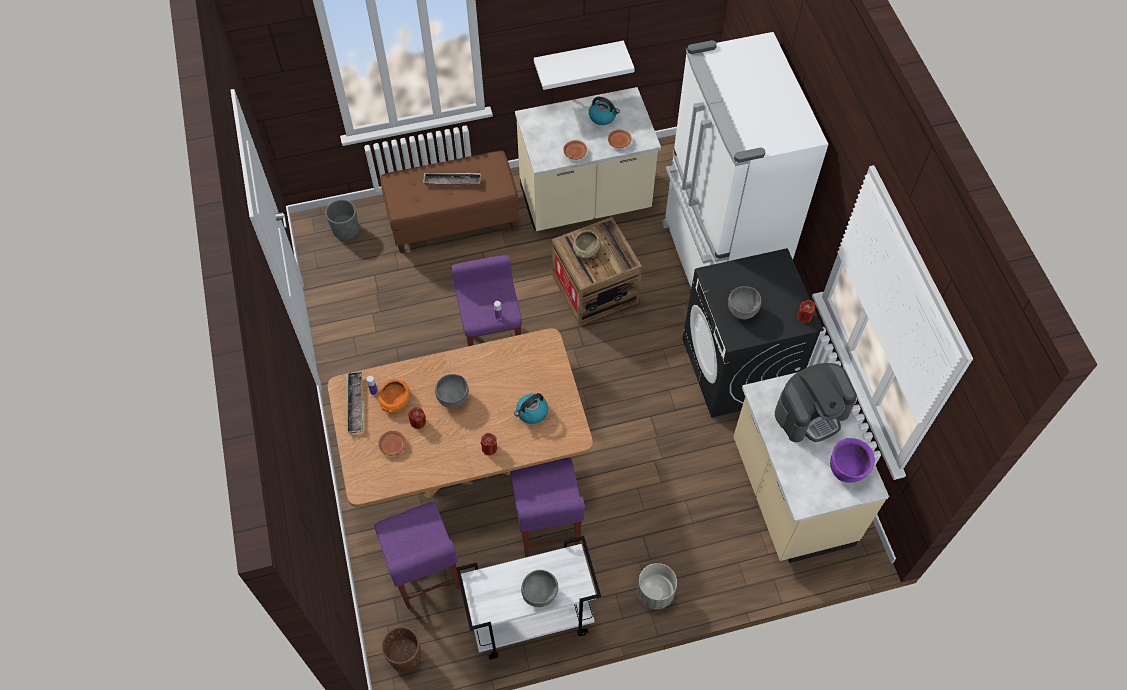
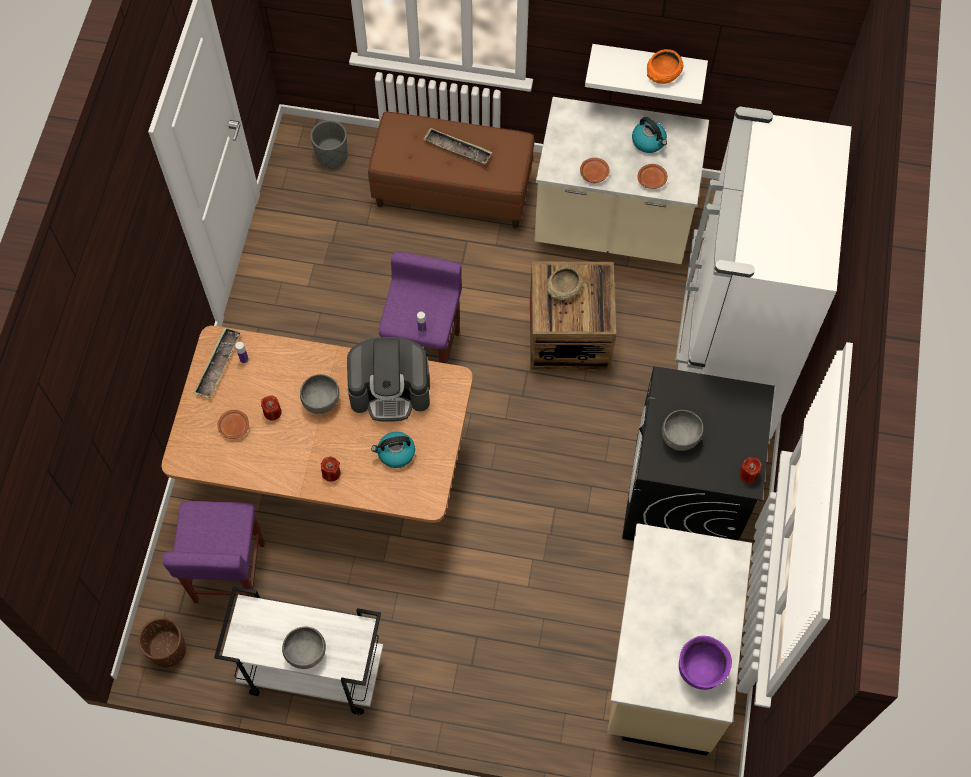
camera: 25 degrees right, 5 degrees up
(395, 399) = (261, 378): orange bowl -> orange bowl (664, 72)
(547, 527) = (380, 581): purple stool -> none
(655, 593) = (457, 705): grey planter -> none
(811, 413) = (696, 589): coffee machine -> coffee machine (390, 390)

